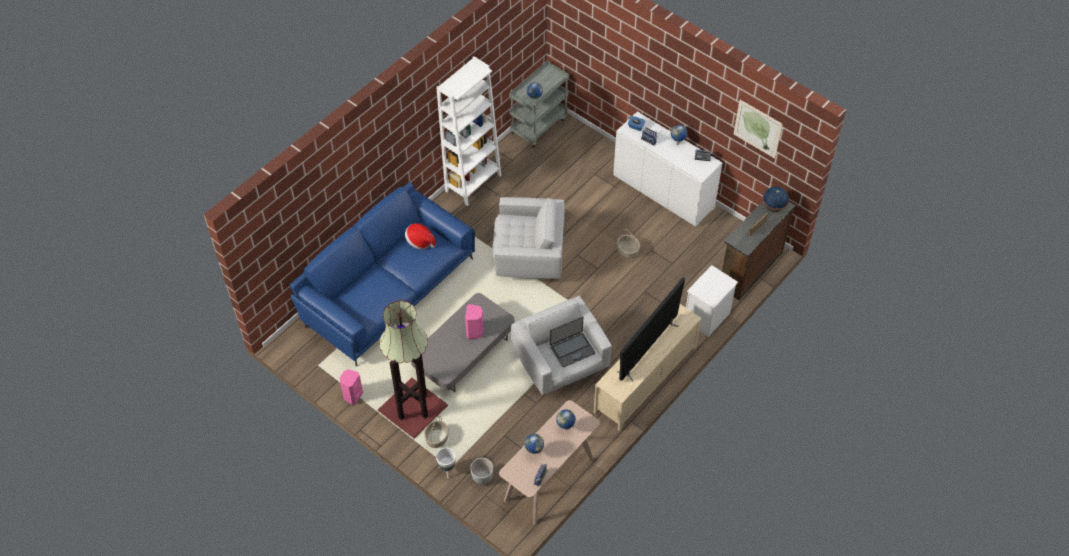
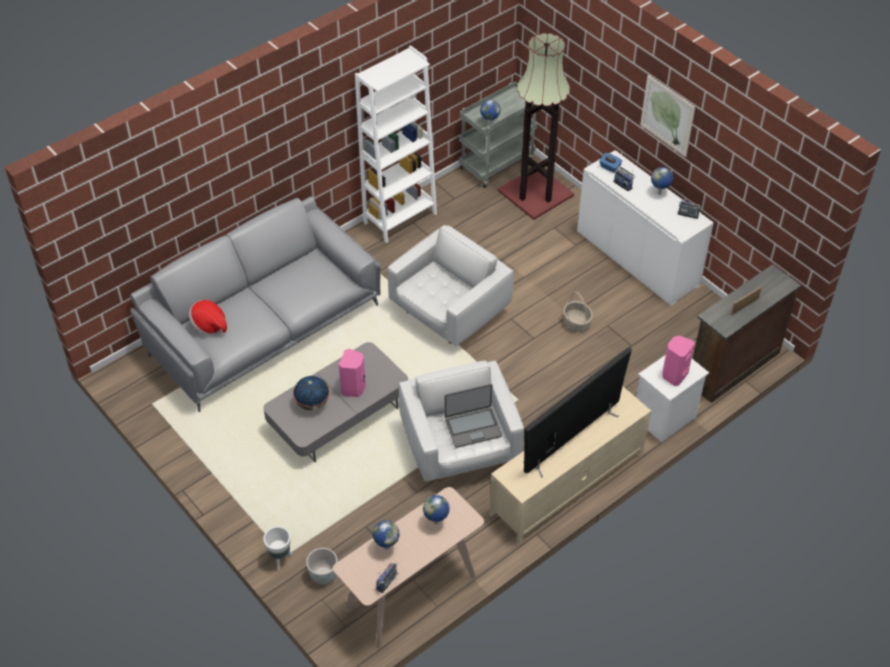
camera: 10 degrees right, 5 degrees down
(352, 395) = (184, 447): pink speaker -> pink speaker (674, 375)
(388, 290) = (263, 327): blue sofa -> grey sofa
(414, 408) = (258, 474): floor lamp -> floor lamp (537, 193)
(420, 241) = (309, 269): hat -> hat (209, 325)
(437, 438) = (277, 516): basket -> none
(528, 256) = (449, 311): white armchair -> white armchair turned 60 degrees counterclockwise
(757, 128) = (761, 175): picture -> picture (667, 116)
(773, 207) = (771, 284): globe -> globe (312, 404)

